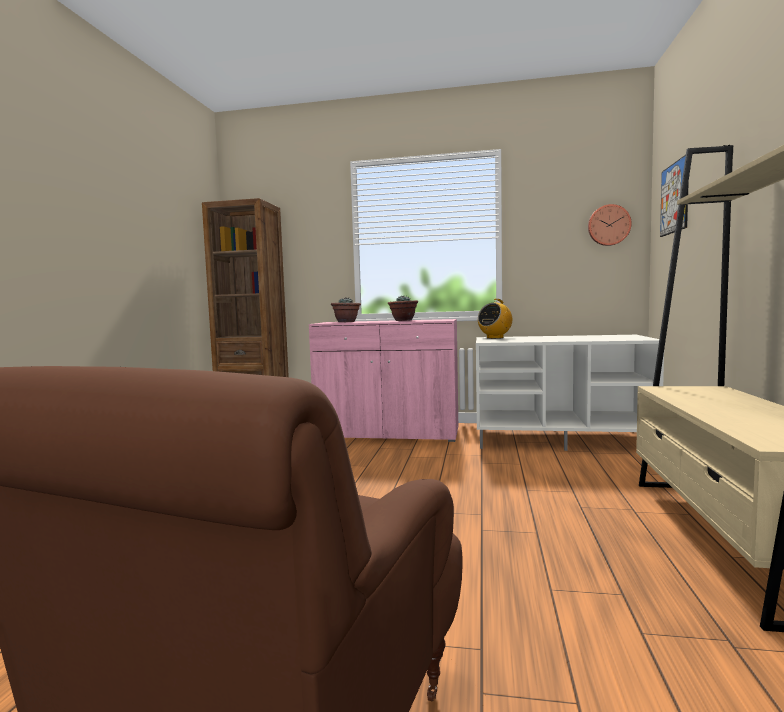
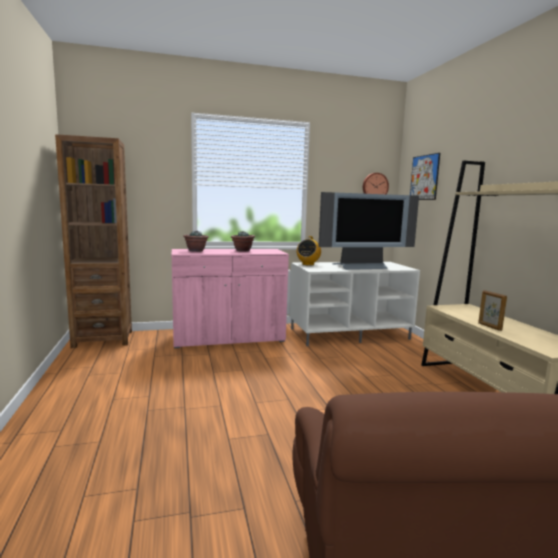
camera: 25 degrees left, 5 degrees up
(569, 338) = (361, 267): none -> television
(706, 410) = (489, 326): none -> picture frame

